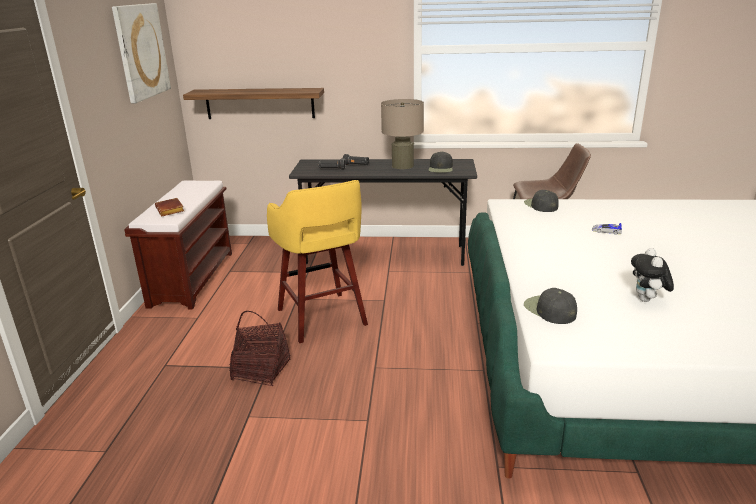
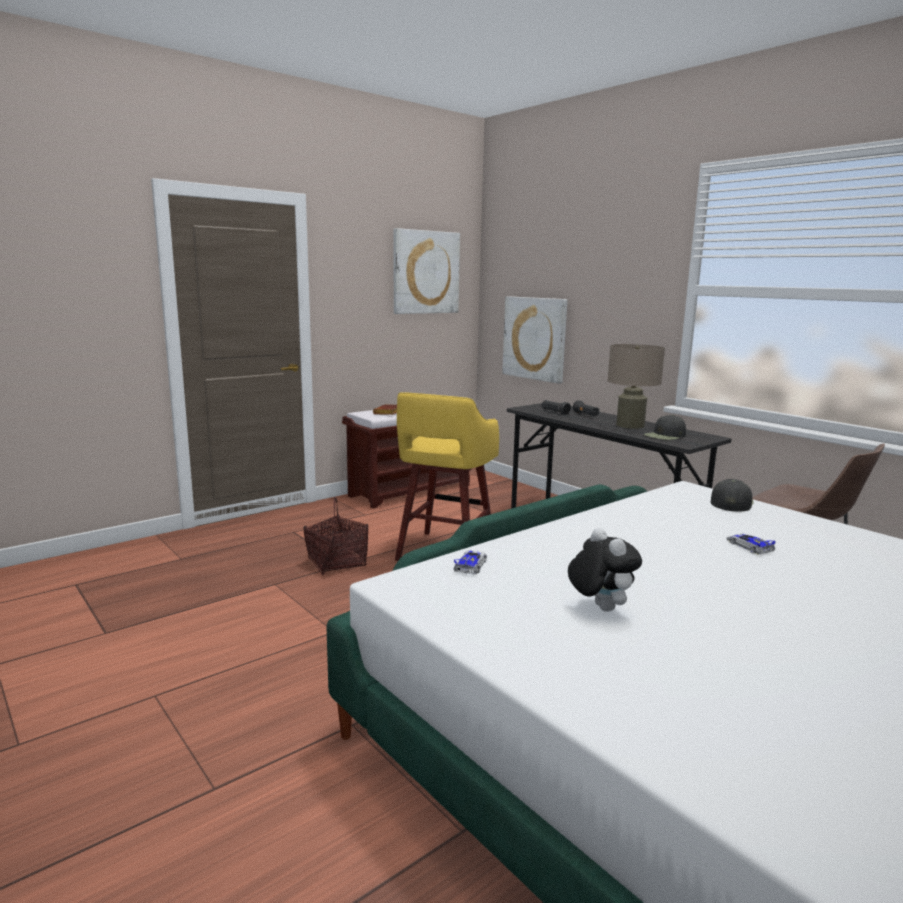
camera: 45 degrees right, 10 degrees down
(260, 103) = (535, 338): shelf -> picture
(549, 310) = (471, 565): black cap -> toy car
(647, 300) = (599, 608): plush toy -> plush toy turned 105 degrees clockwise

